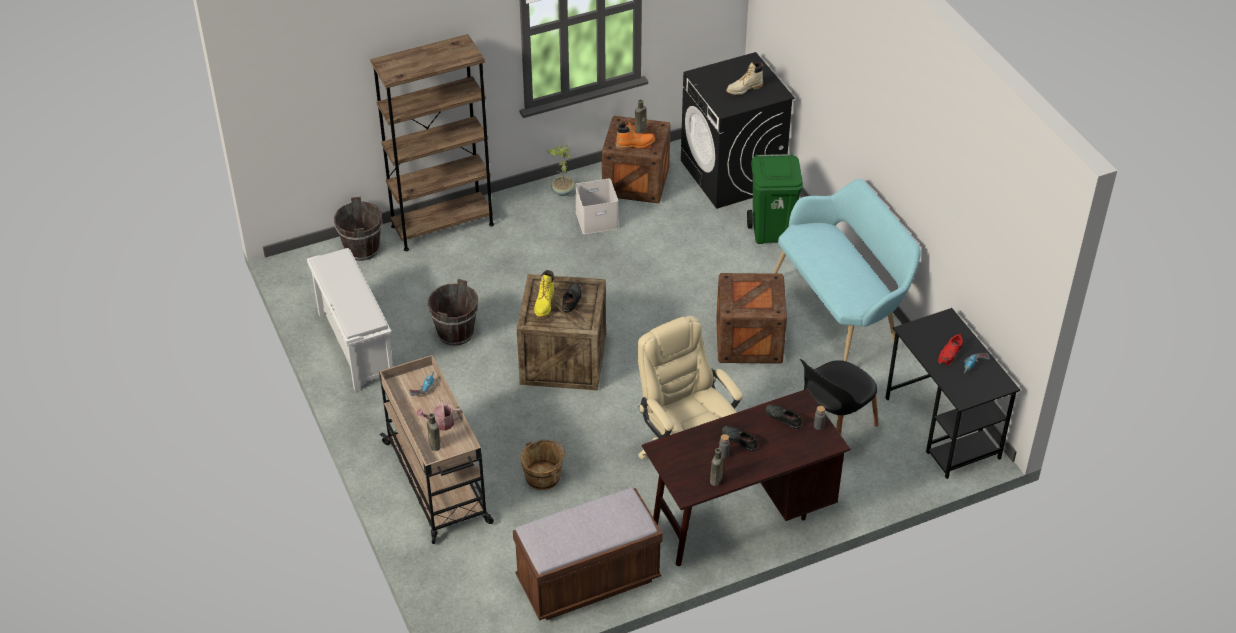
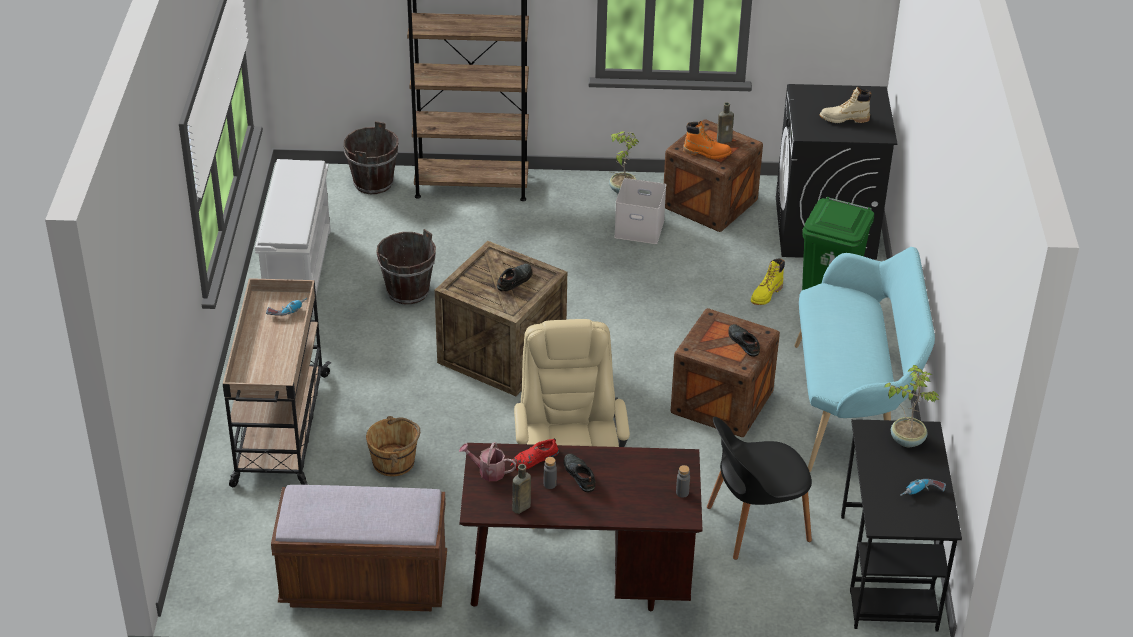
camera: 25 degrees right, 5 degrees down
(435, 446) = (254, 370): brown bottle -> none
(440, 423) = (277, 351): watering can -> watering can (488, 471)
(544, 304) = (483, 275): yellow boot -> yellow boot (766, 295)
(782, 418) = (646, 470): black shoe -> black shoe (743, 342)
(939, 329) = (907, 439): none -> potted plant
(950, 353) = (902, 469): red shoe -> red shoe (534, 459)

